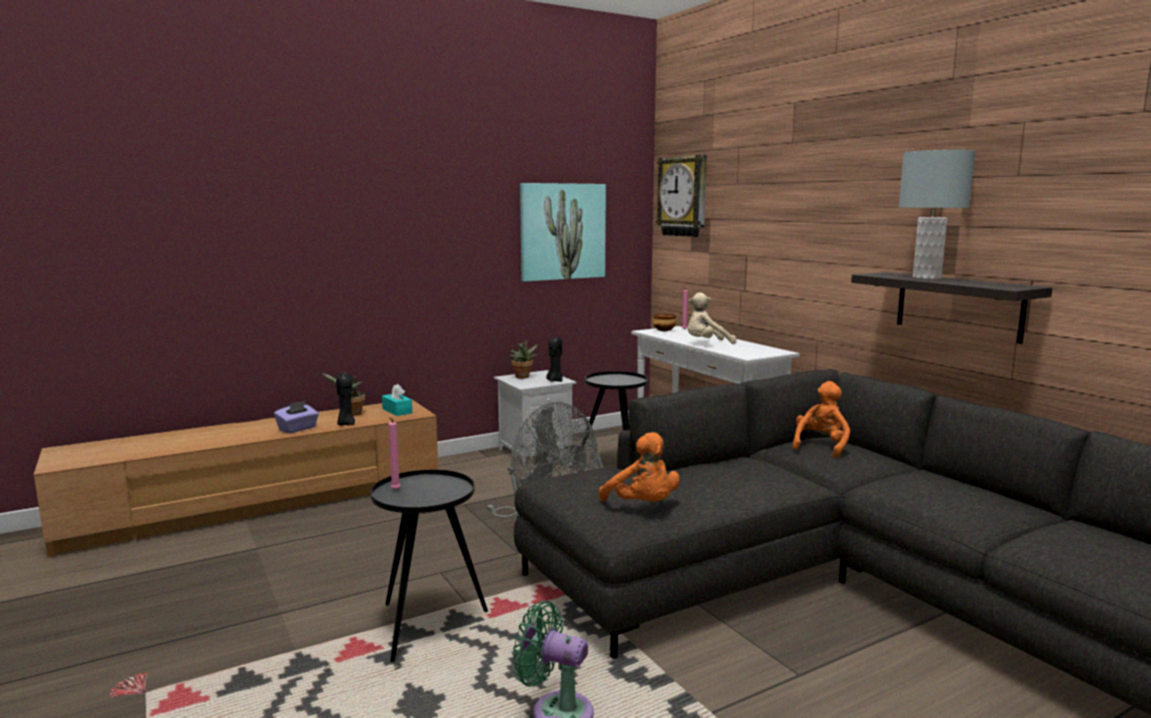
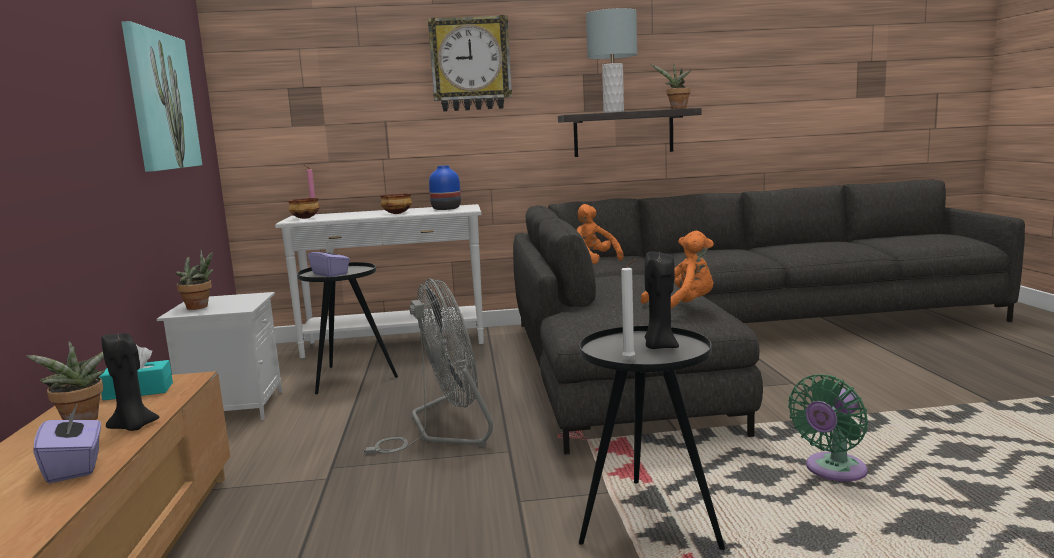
camera: 65 degrees left, 0 degrees up
(395, 490) = (630, 359): pink candle -> white candle
(555, 380) = (250, 297): black candle -> black candle (659, 346)
(609, 380) = (330, 274): none -> purple tissue box
(683, 196) = (271, 62): wall clock -> wall clock (470, 64)
(707, 344) = (396, 213): beige plush toy -> bowl
(751, 350) = (446, 208): none -> blue vase
(998, 286) = (676, 108): none -> potted plant

